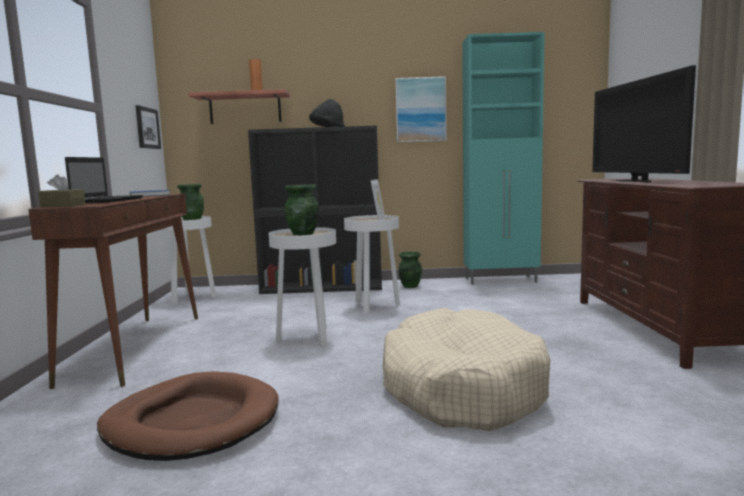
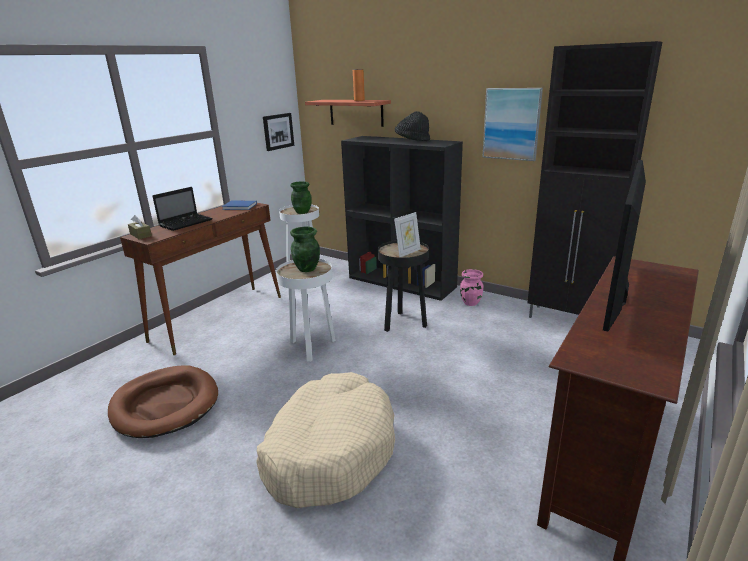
camera: 35 degrees right, 15 degrees up
(374, 307) = (404, 323): white side table -> black side table
(410, 286) = (470, 303): green vase -> pink vase
(502, 280) = (568, 320): turquoise cabinet -> black cabinet

